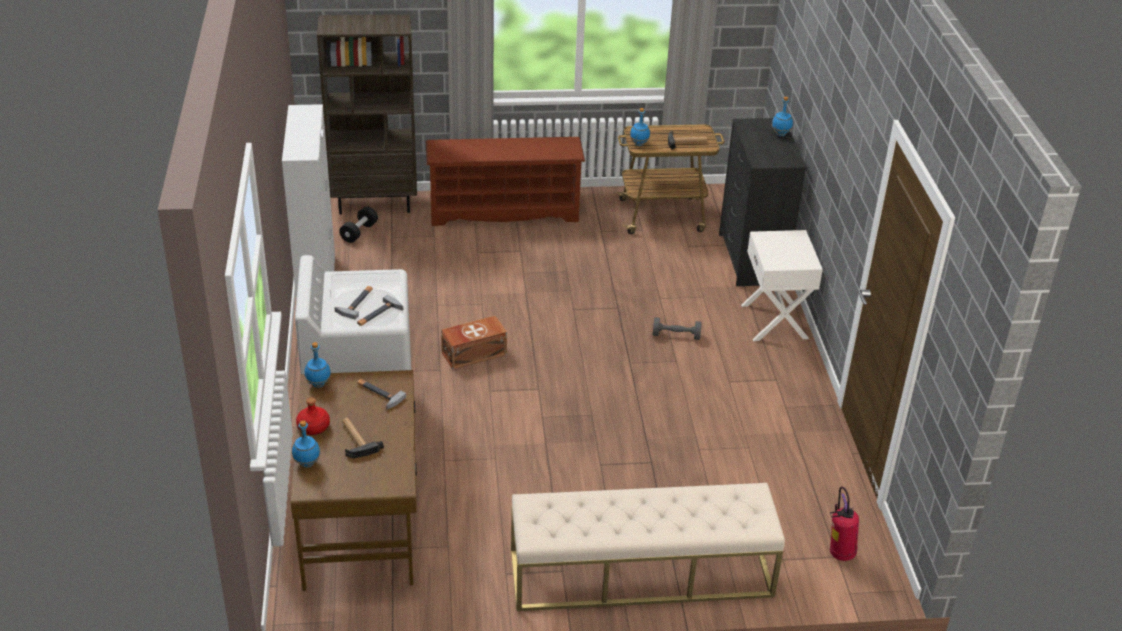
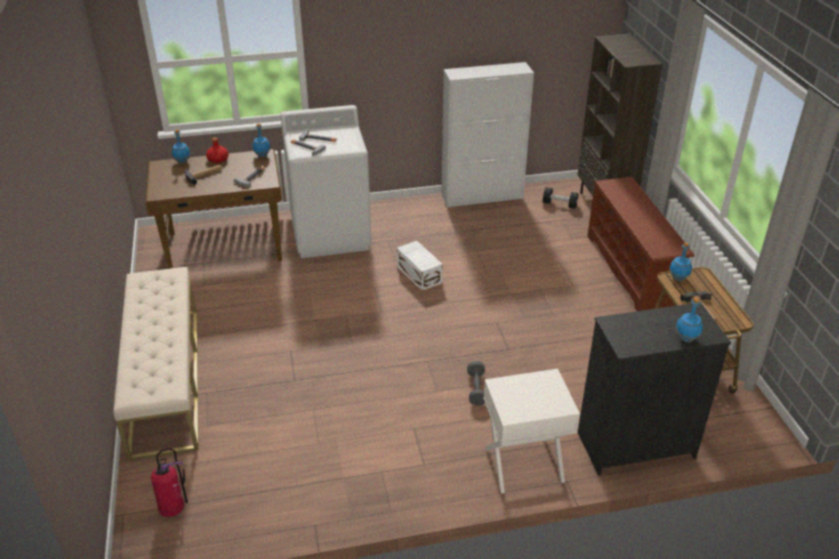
camera: 85 degrees right, 0 degrees up
(473, 353) = (419, 274): brown storage box -> white storage box

